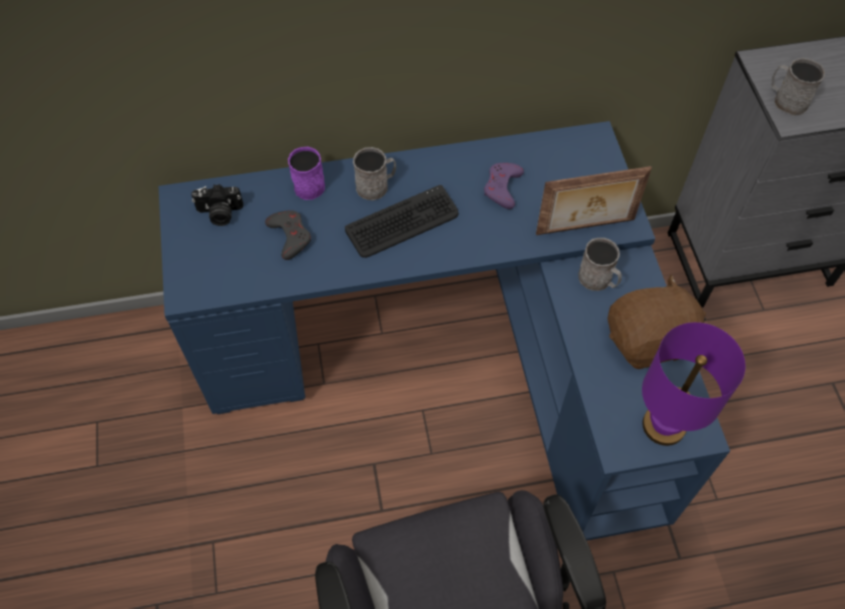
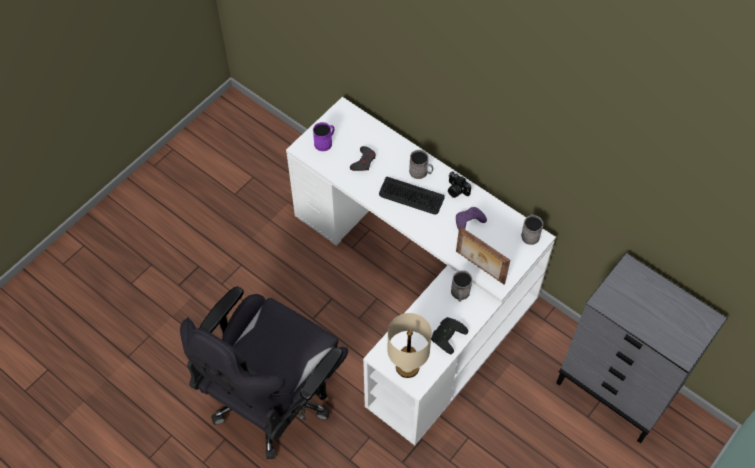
camera: 50 degrees right, 0 degrees up
(220, 214) = (350, 128): camera -> camera (456, 190)
(309, 183) = (397, 147): purple mug -> purple mug (325, 142)
(453, 357) = (417, 291): blue desk -> white desk
(649, 341) = (446, 334): brown plush toy -> black game controller
(664, 424) = (408, 366): purple table lamp -> beige table lamp
(786, 100) = (613, 292): grey mug -> grey mug (530, 234)

